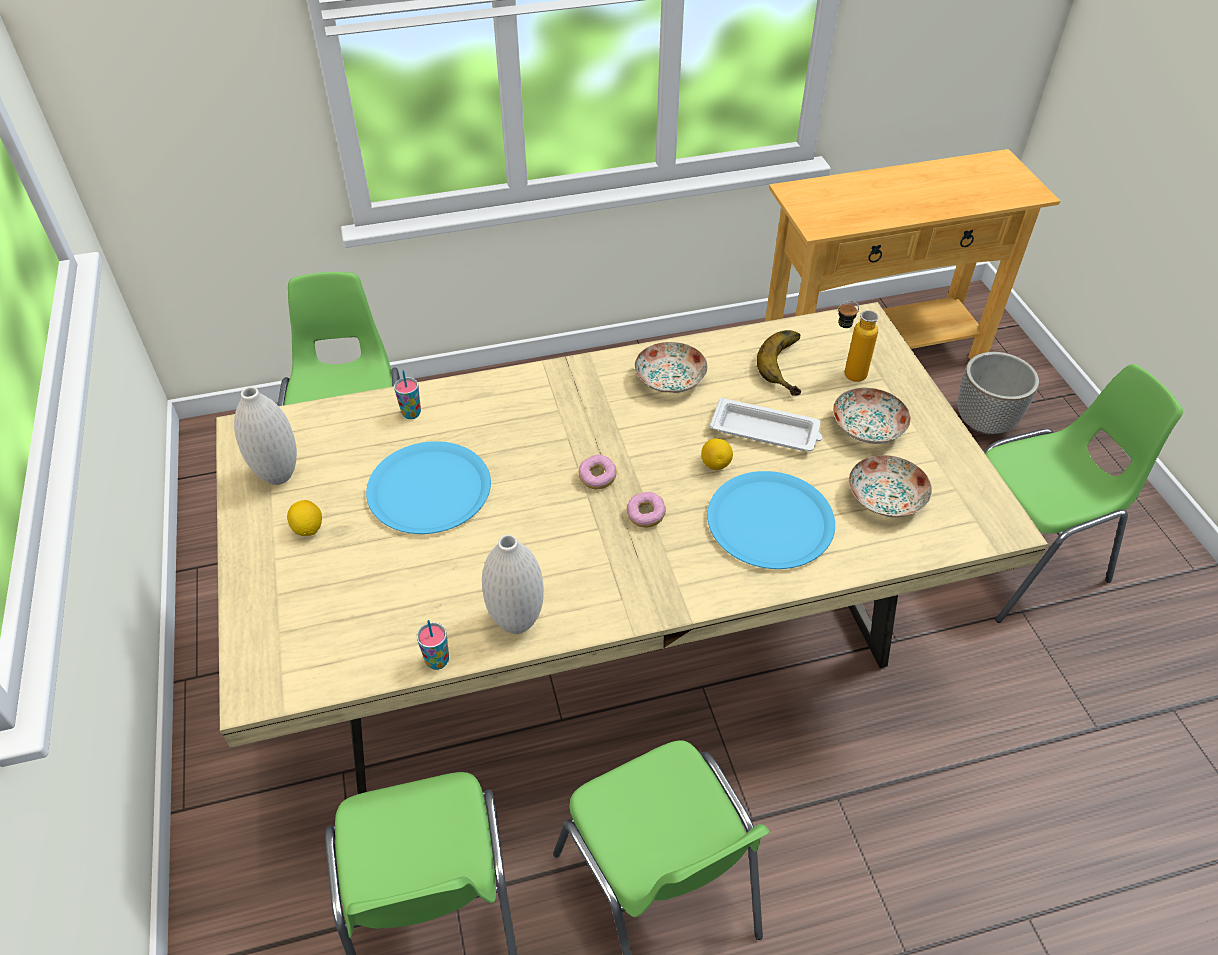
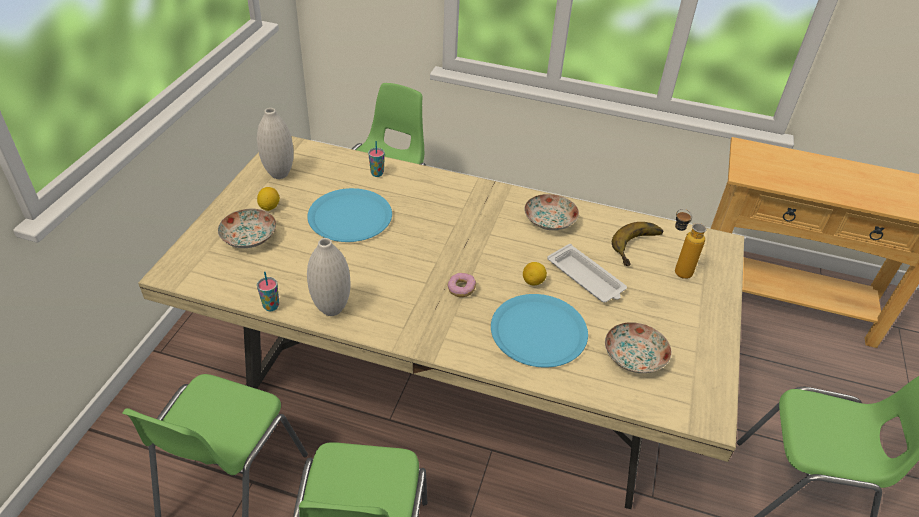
camera: 30 degrees right, 5 degrees down
(597, 478) = (451, 255): donut -> none
(869, 427) = (663, 309): plate -> plate (249, 238)
(985, 422) = (843, 388): planter -> none

